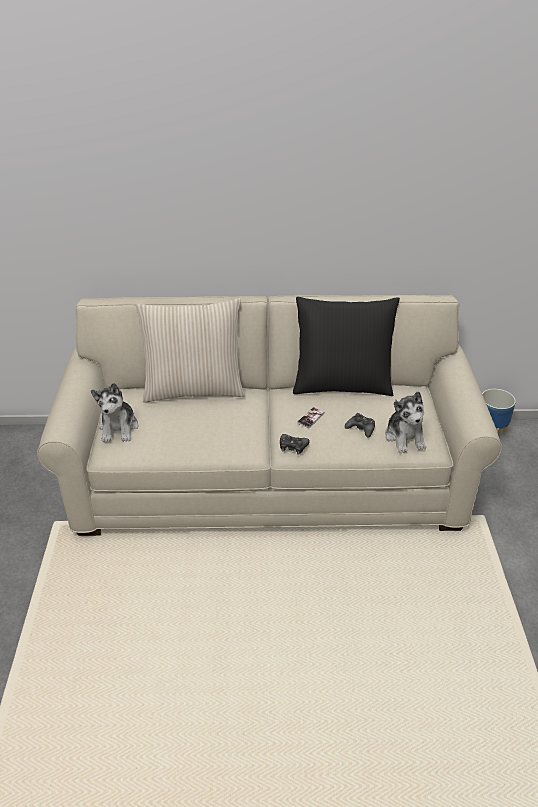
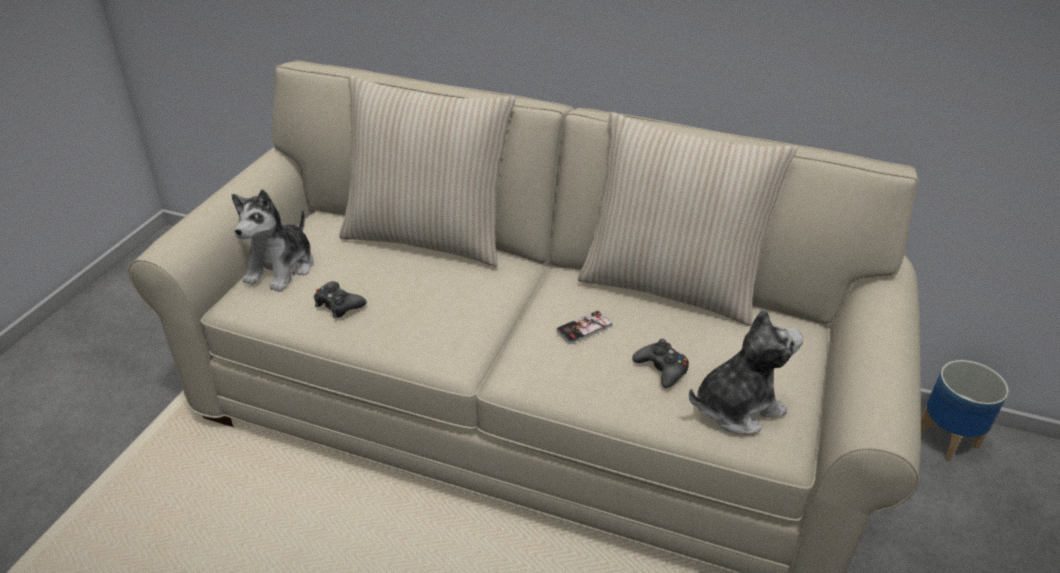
camera: 20 degrees right, 0 degrees up
(293, 446) = (526, 369): black game controller -> black game controller (338, 305)
(342, 385) = (670, 286): black pillow -> beige pillow
(405, 437) = (736, 407): plush toy -> plush toy turned 120 degrees counterclockwise

